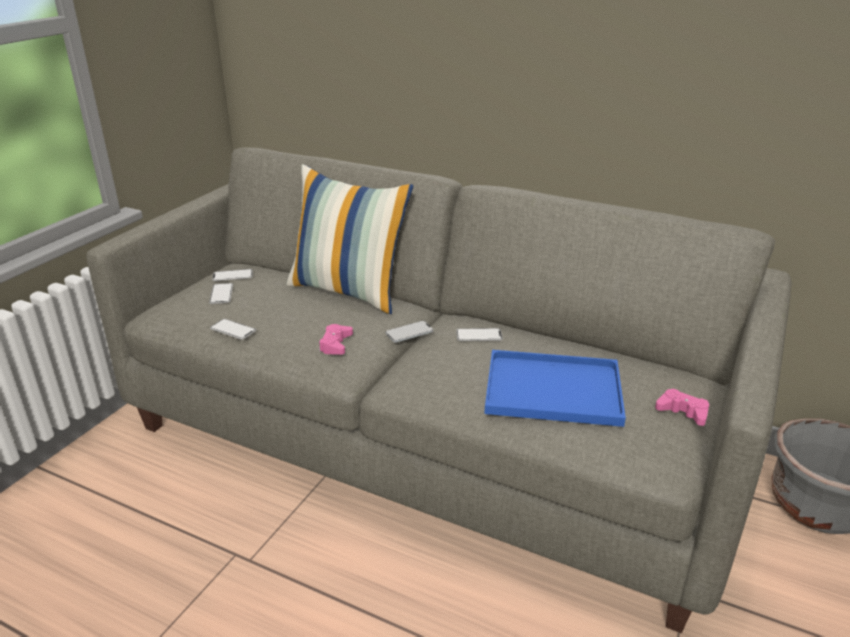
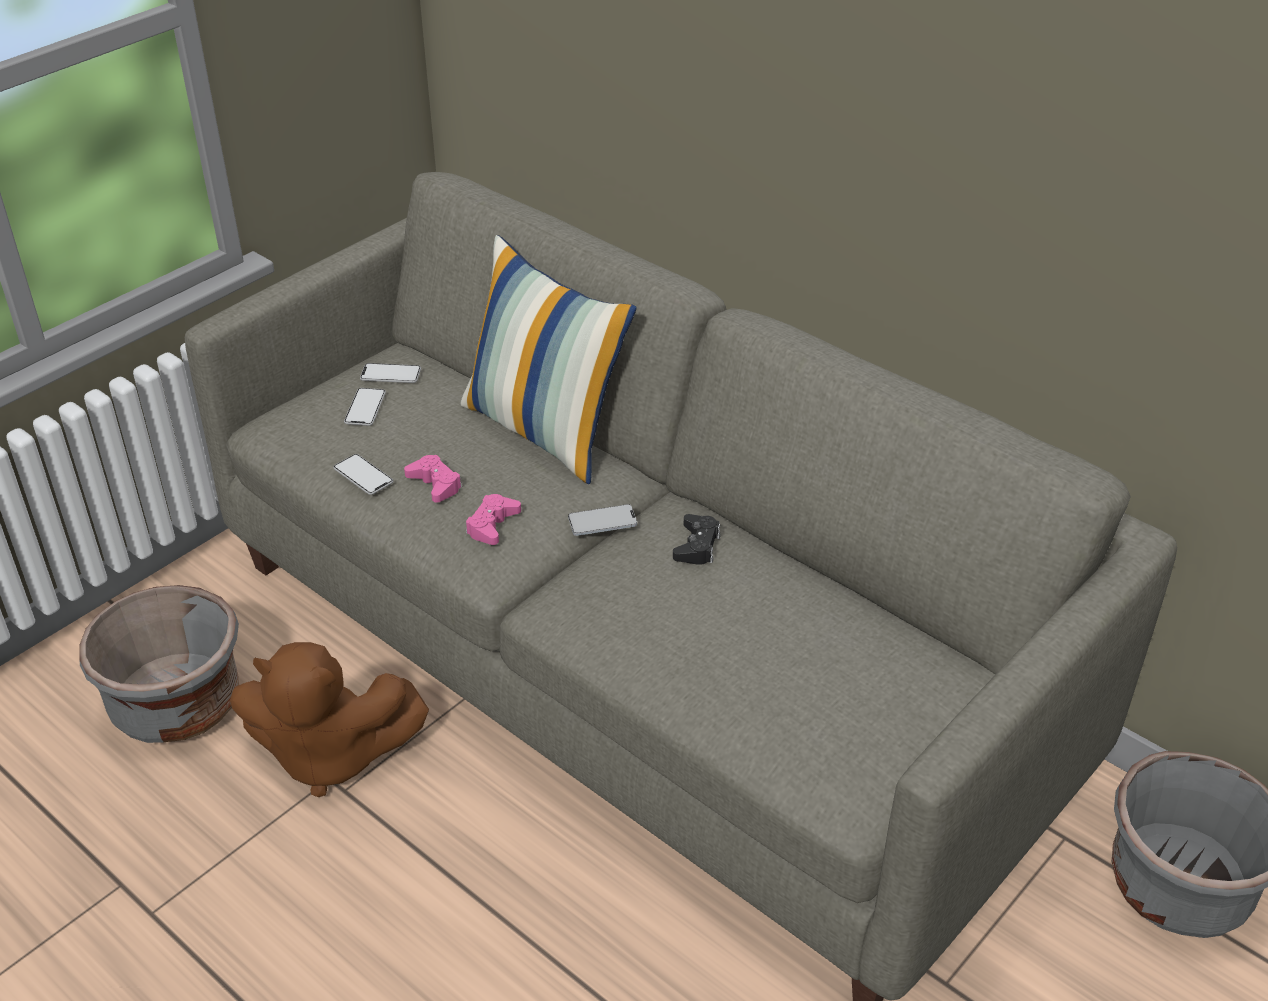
camera: 15 degrees right, 10 degrees up
(105, 526) = (177, 705): none -> grey planter
(232, 538) = (330, 755): none -> brown plush toy
(479, 336) = (697, 546): phone -> black game controller
(550, 390) = (752, 657): blue tray -> none
(683, 412) = (921, 728): pink game controller -> pink game controller (435, 484)

